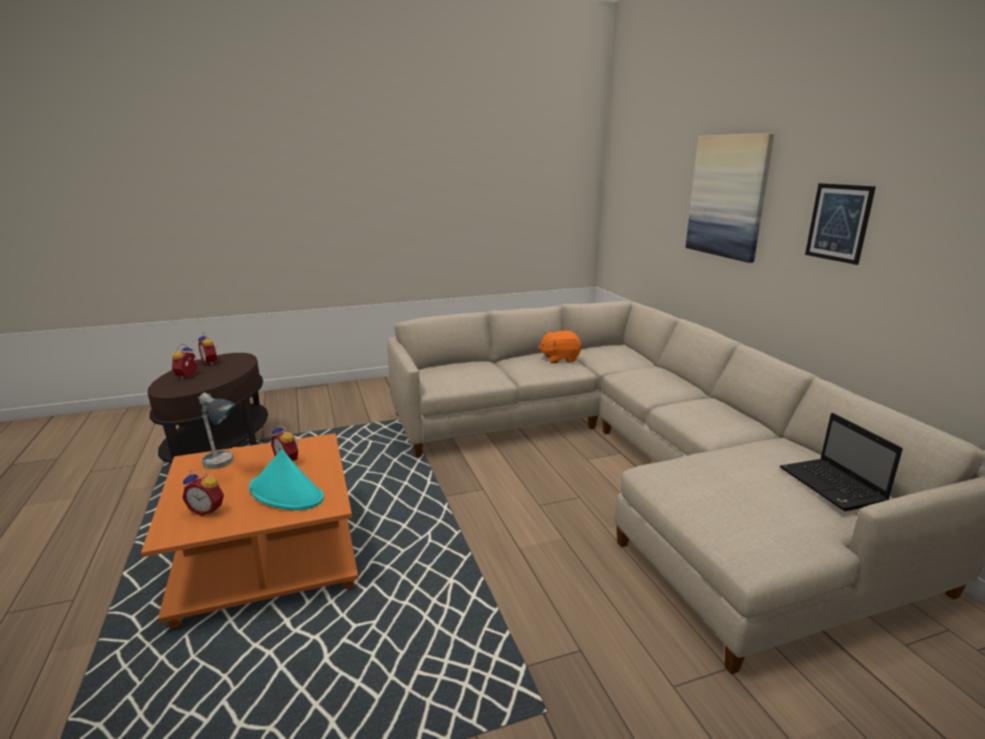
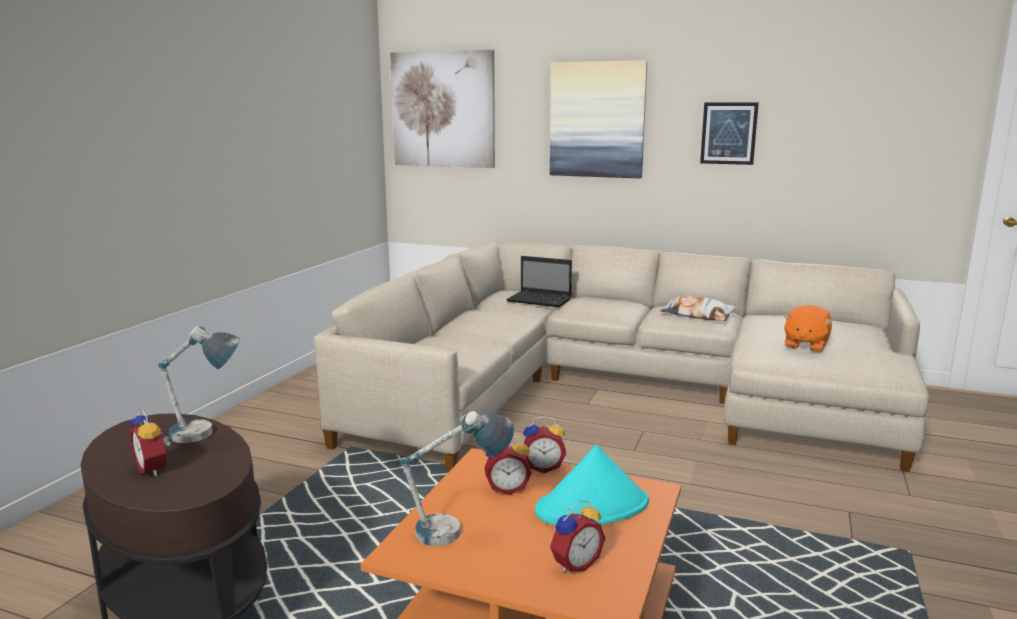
camera: 50 degrees left, 5 degrees down
(211, 362) = (127, 444): alarm clock -> alarm clock (543, 467)
(232, 370) = (206, 436): none -> table lamp
(559, 359) = (492, 313): orange plush toy -> orange plush toy (805, 345)
(633, 179) = (443, 109): none -> picture
(715, 417) = (697, 315): none -> pillow
(833, 486) = (839, 326): laptop -> laptop (540, 300)

